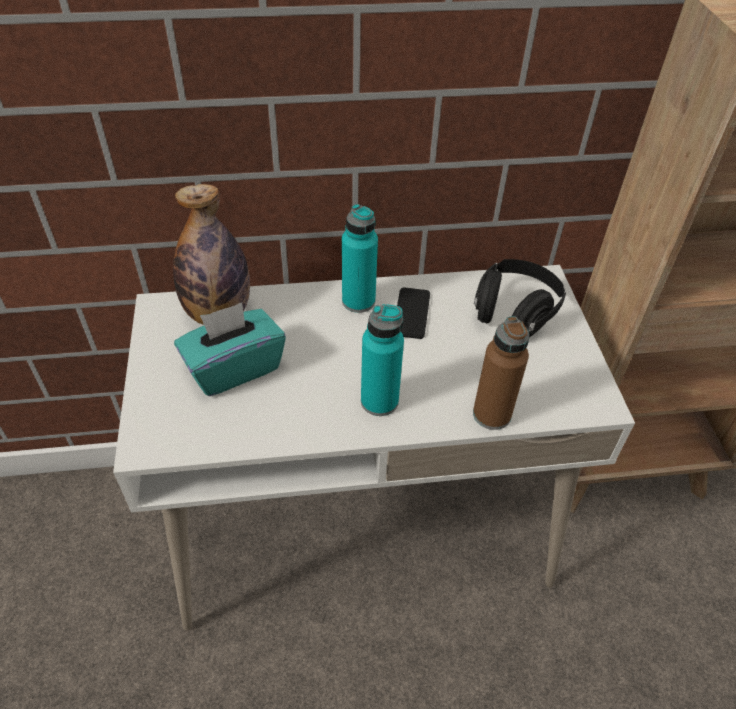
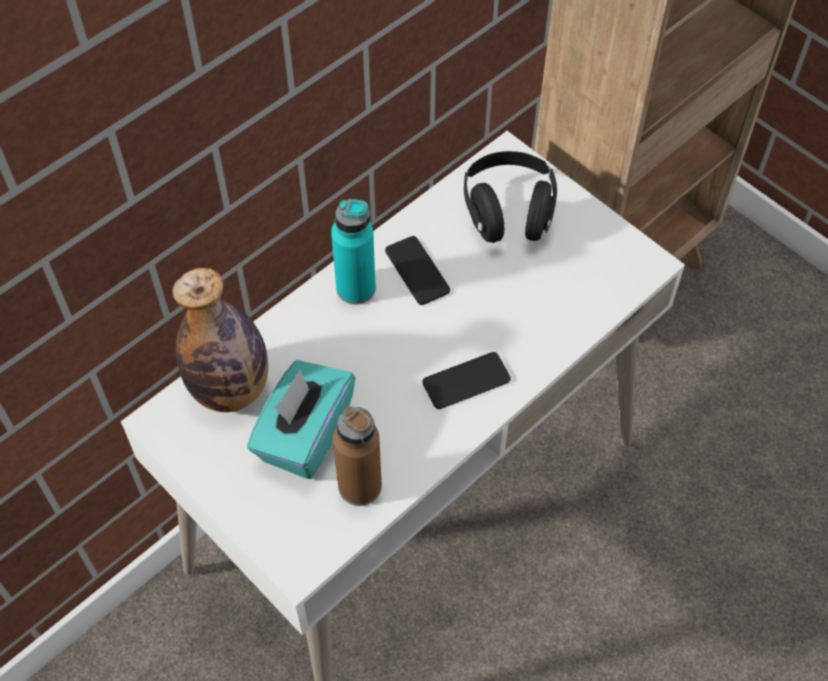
camera: 35 degrees left, 10 degrees up
(379, 401) = (466, 381): turquoise bottle -> phone
(491, 414) = (569, 331): brown bottle -> brown bottle (360, 486)

